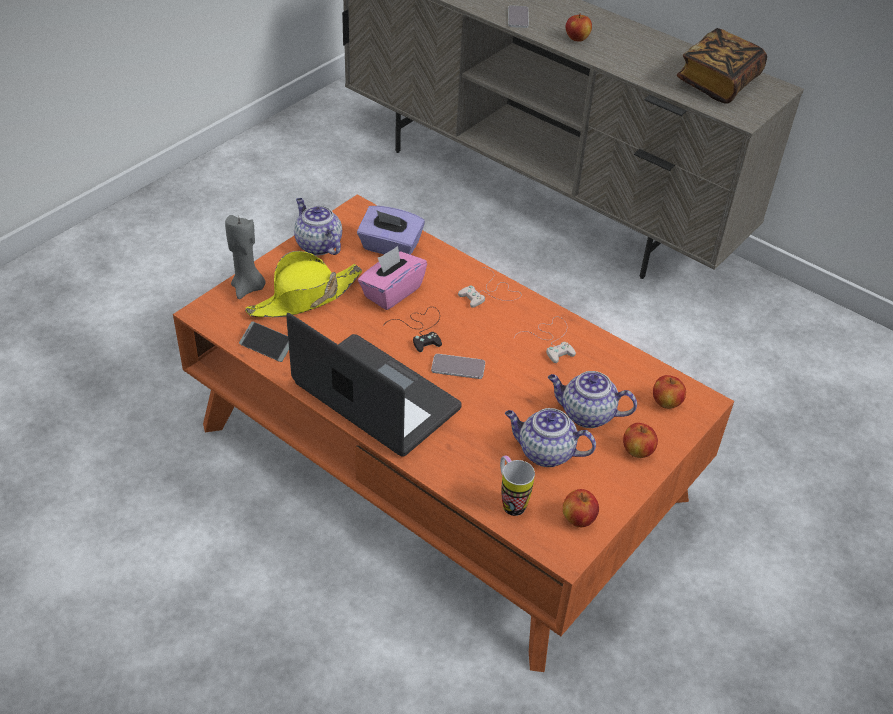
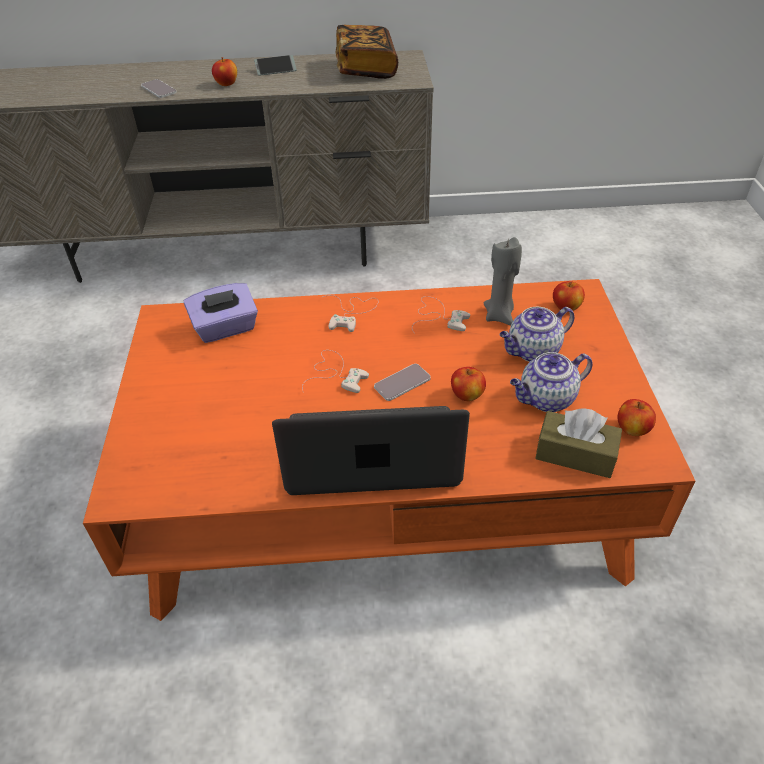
camera: 40 degrees left, 0 degrees up
(248, 288) = (135, 445): grey candle -> grey candle (499, 315)
(267, 346) = (219, 482): phone -> phone (276, 70)
(305, 297) = (202, 416): yellow hat -> none
(317, 245) = (157, 366): teapot -> none
(391, 292) = (273, 362): pink tissue box -> none
(421, 329) = (335, 374): black game controller -> white game controller
(510, 501) = (575, 454): mug -> brown tissue box
(637, 451) = (597, 352): apple -> apple (467, 395)

